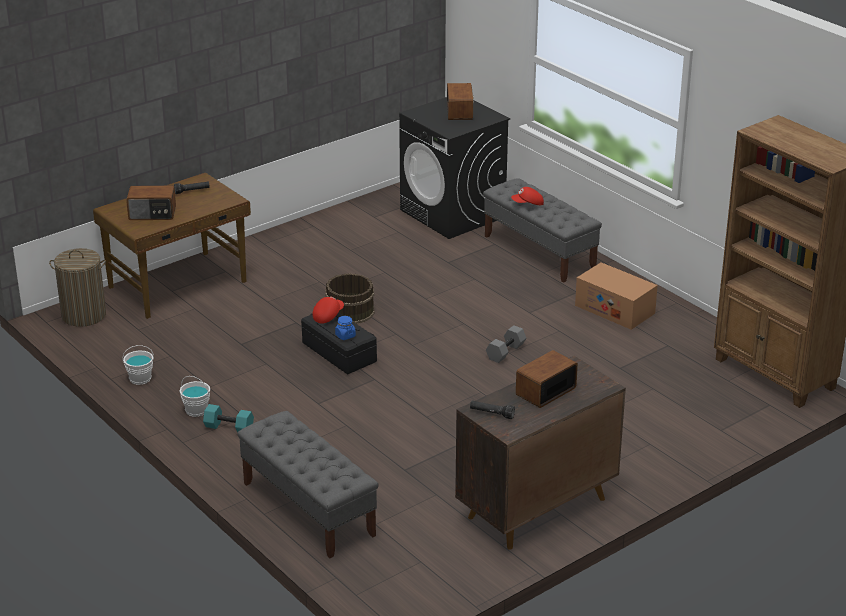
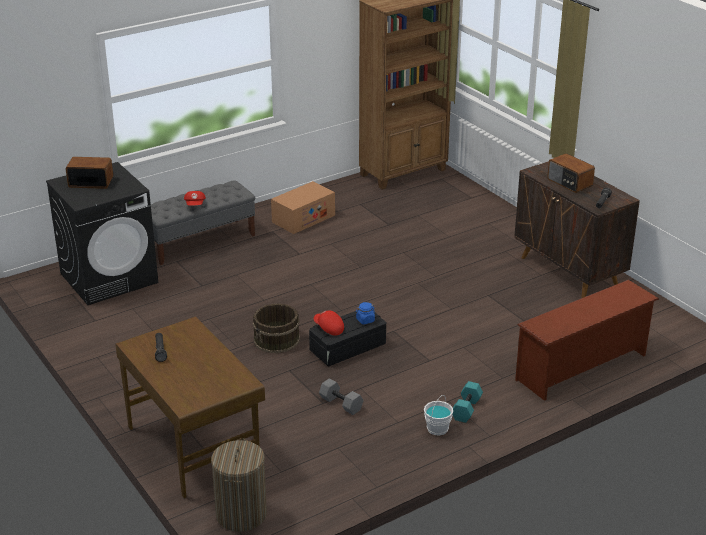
camera: 85 degrees left, 0 degrees up
(140, 379) = (379, 466): white bucket -> none
(152, 214) = (207, 375): radio -> none
(308, 509) = (582, 368): grey bench -> brown shoe rack
(505, 351) = (358, 268): grey dumbbell -> grey dumbbell (340, 404)

